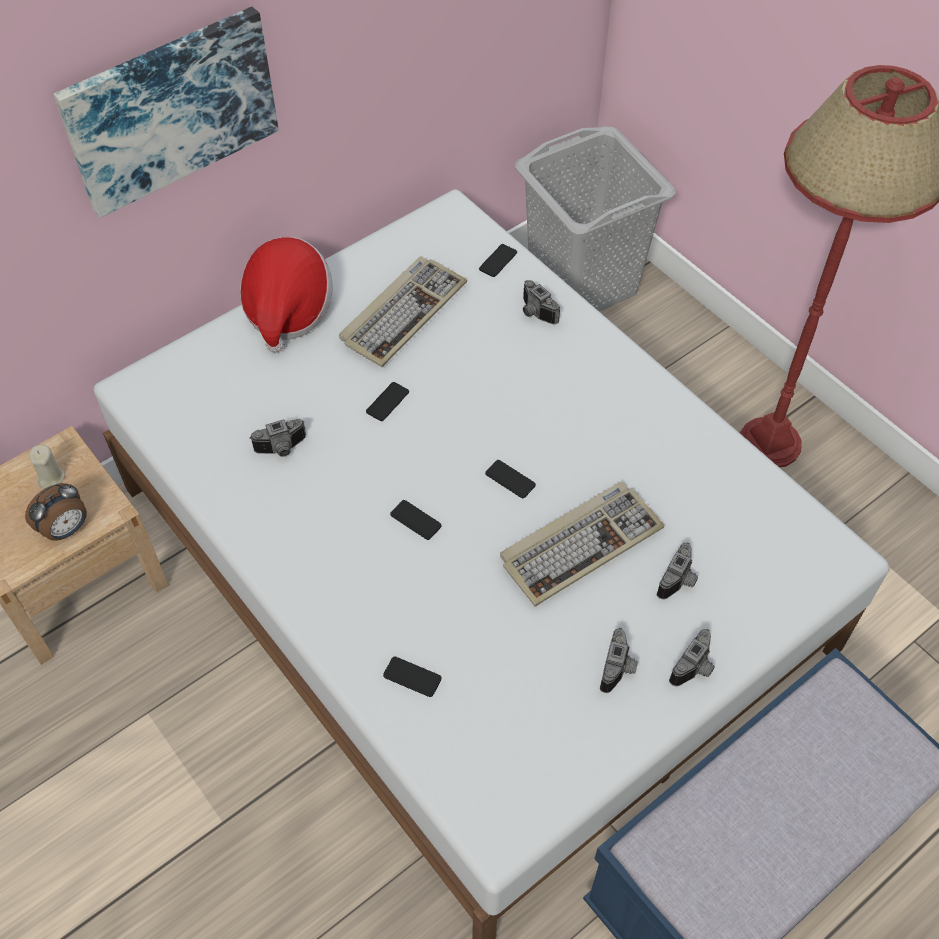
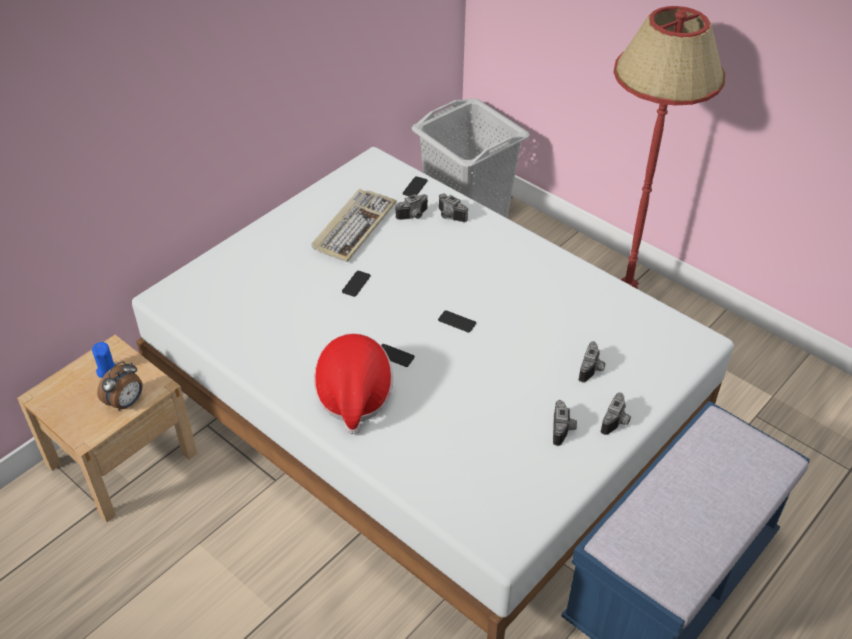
camera: 10 degrees left, 10 degrees down
(51, 477) = (106, 370): beige candle -> blue candle
(170, 109) = (187, 82): picture -> none
(282, 449) = (285, 323): camera -> camera (414, 216)
(288, 311) = (268, 235): hat -> hat (354, 396)
(412, 677) = (416, 455): phone -> none
(580, 544) = (517, 355): keyboard -> none

